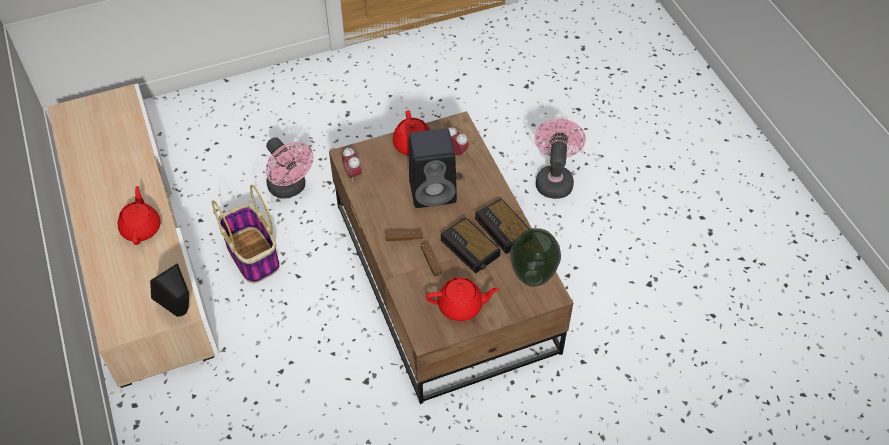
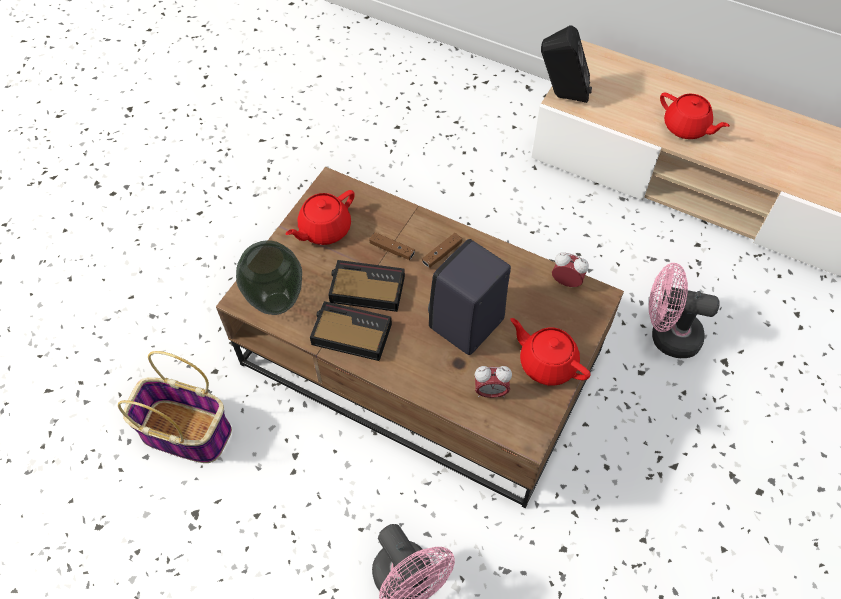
camera: 140 degrees right, 5 degrees up
(253, 256) = (610, 249): basket -> basket (184, 432)

